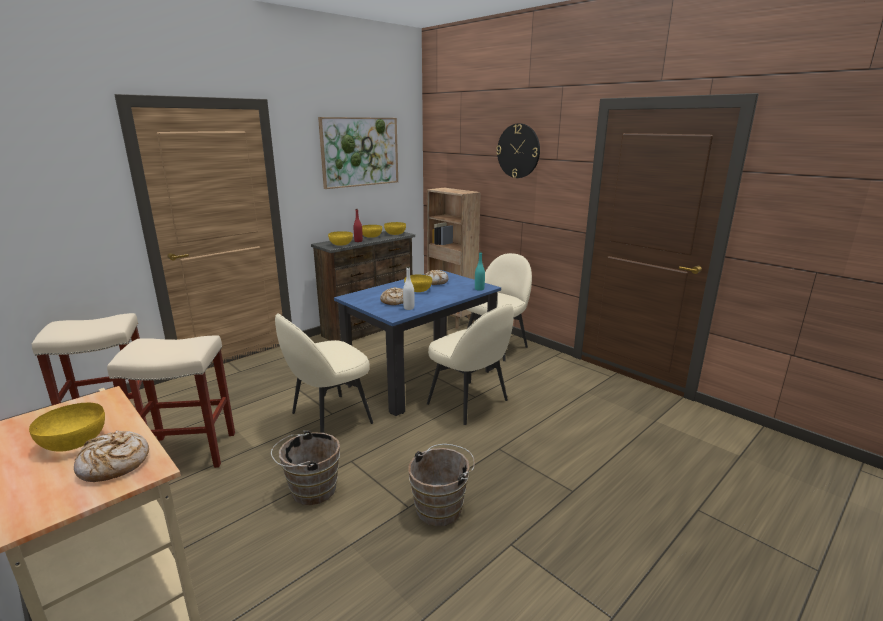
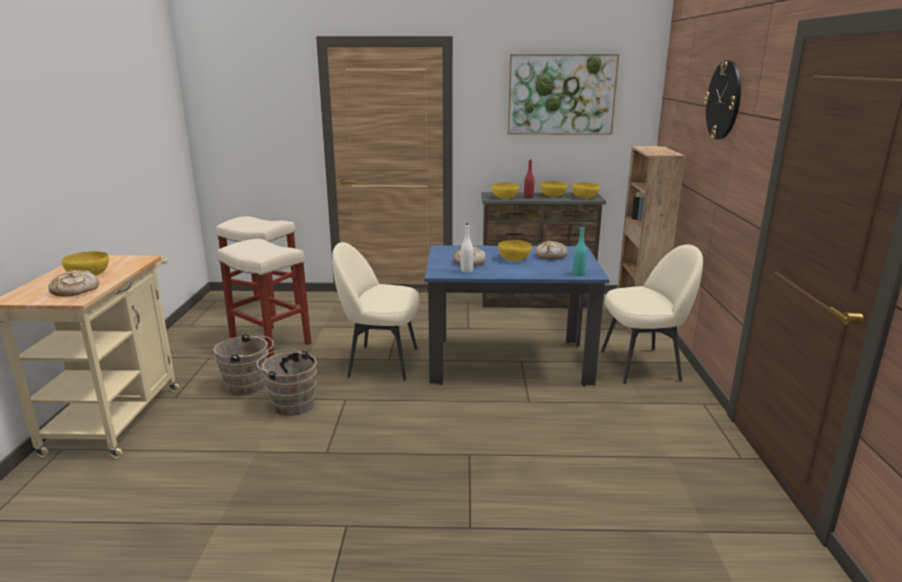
camera: 45 degrees right, 0 degrees up
(442, 507) = (347, 467): brown bucket -> brown bucket (249, 386)
(469, 403) = (513, 404): beige chair -> none

